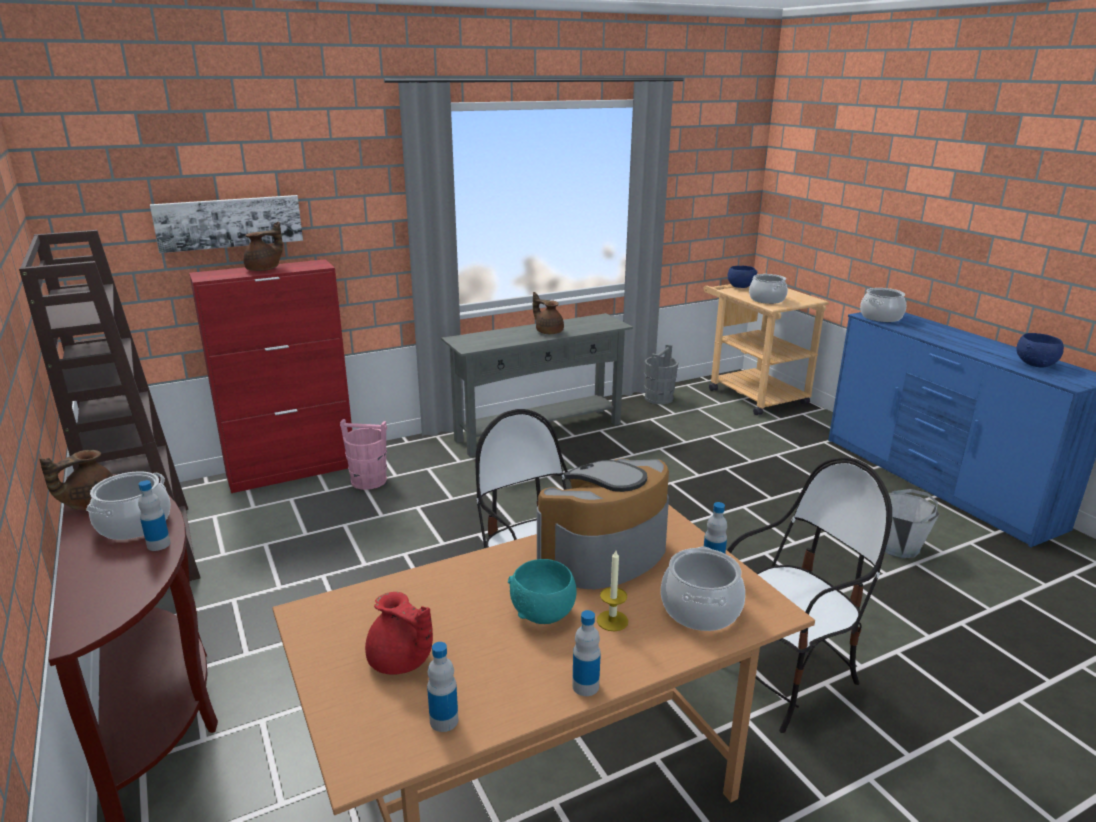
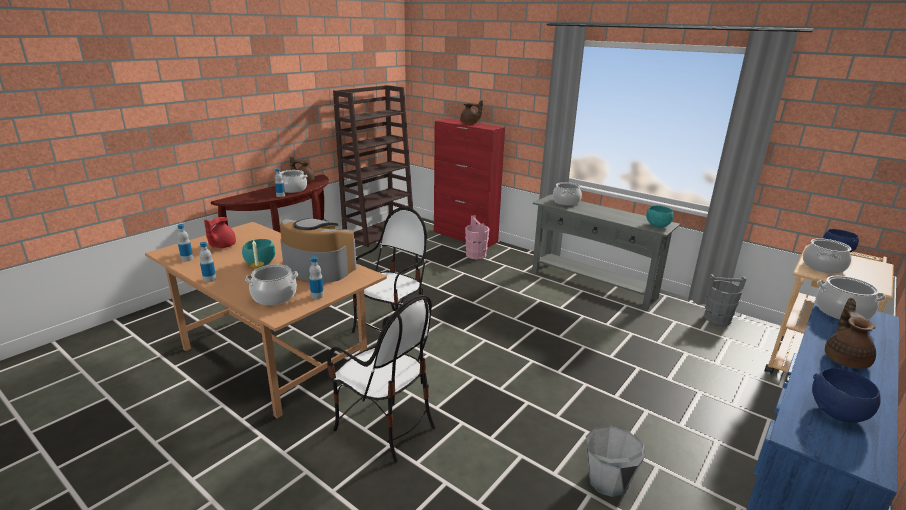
camera: 65 degrees right, 0 degrees up
(229, 222) = (470, 97): picture -> none
(483, 338) = (566, 202): none -> cooking pot
(548, 331) = (607, 214): brown teapot -> brown teapot (845, 359)
(604, 322) = (658, 225): none -> turquoise bowl

